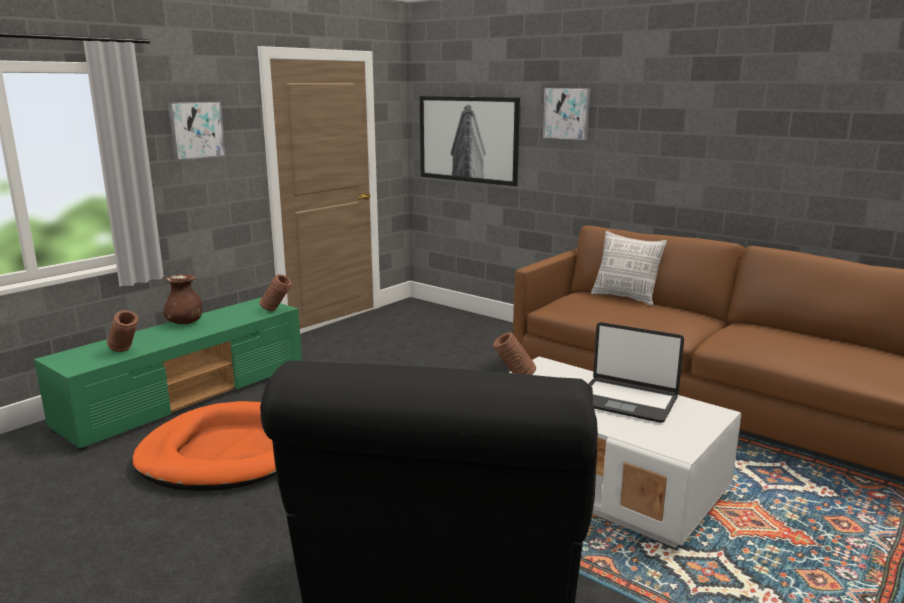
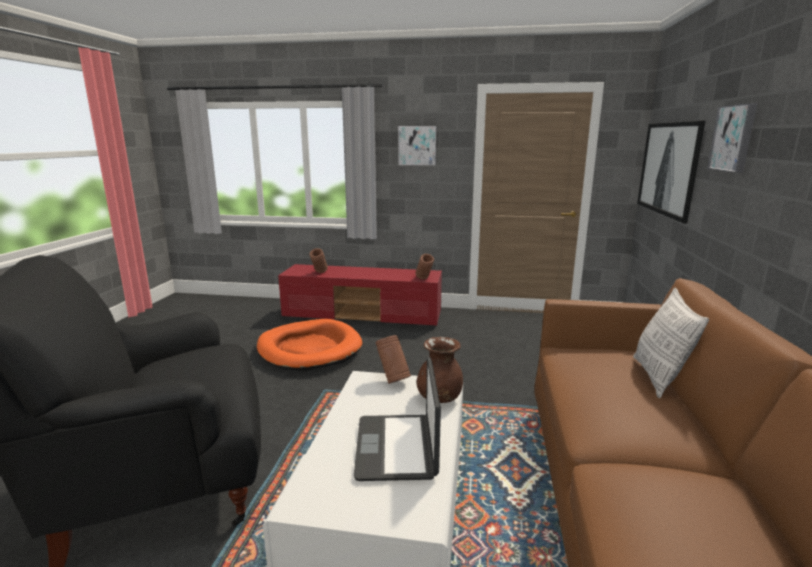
camera: 60 degrees right, 0 degrees up
(185, 323) = (374, 270): brown vase -> brown vase (439, 398)
(188, 396) = (363, 315): green tv stand -> red tv stand

